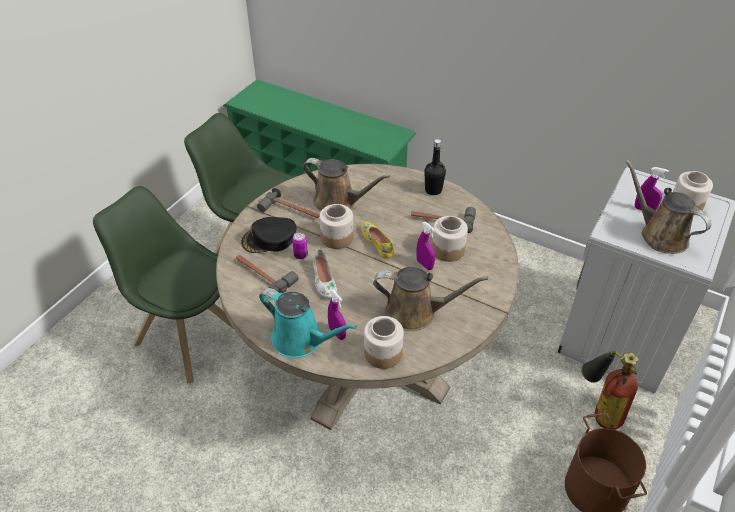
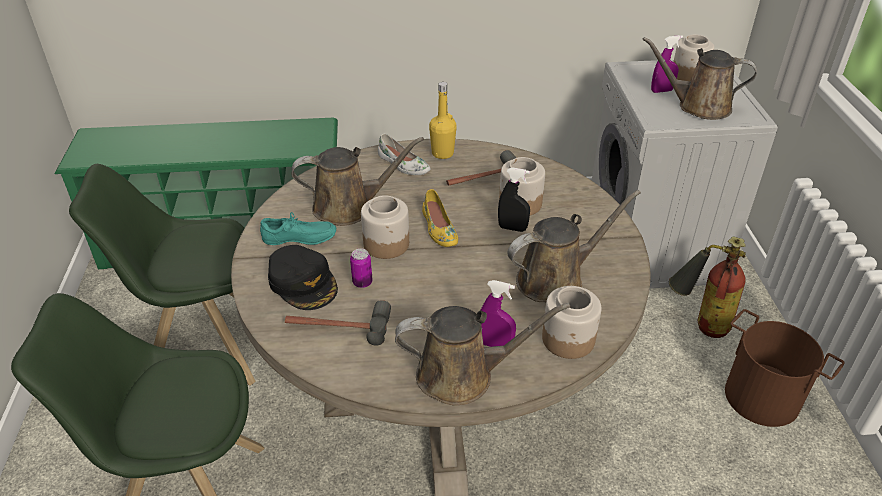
camera: 35 degrees left, 5 degrees down
(269, 239) = (303, 283): black cap -> black cap turned 75 degrees counterclockwise
(291, 211) = (299, 240): hammer -> turquoise shoe
(301, 340) = (463, 375): turquoise watering can -> brown watering can
(323, 280) = (419, 296): white shoe -> white shoe (403, 165)
(378, 242) = (438, 229): yellow shoe -> yellow shoe turned 135 degrees counterclockwise
(424, 264) = (512, 228): purple spray bottle -> black spray bottle
(433, 190) = (442, 153): black bottle -> yellow bottle

